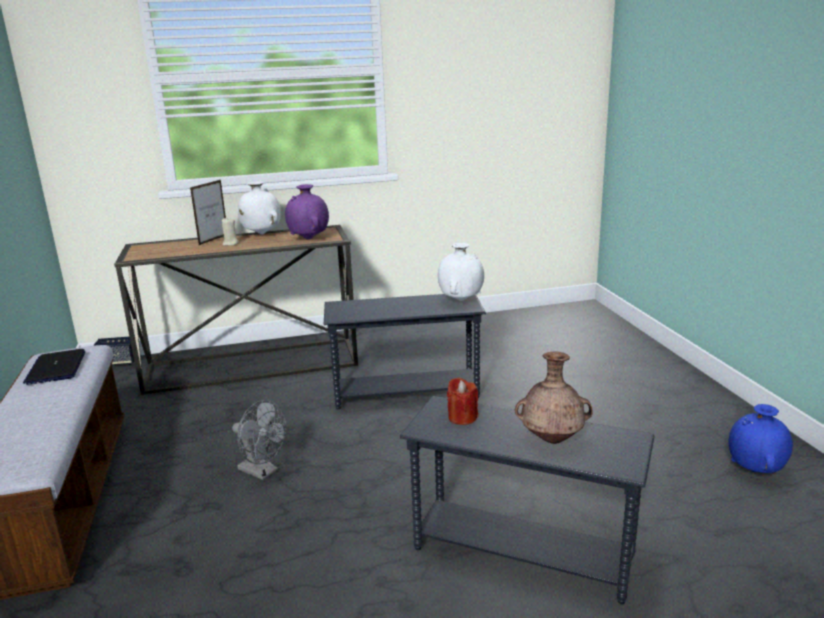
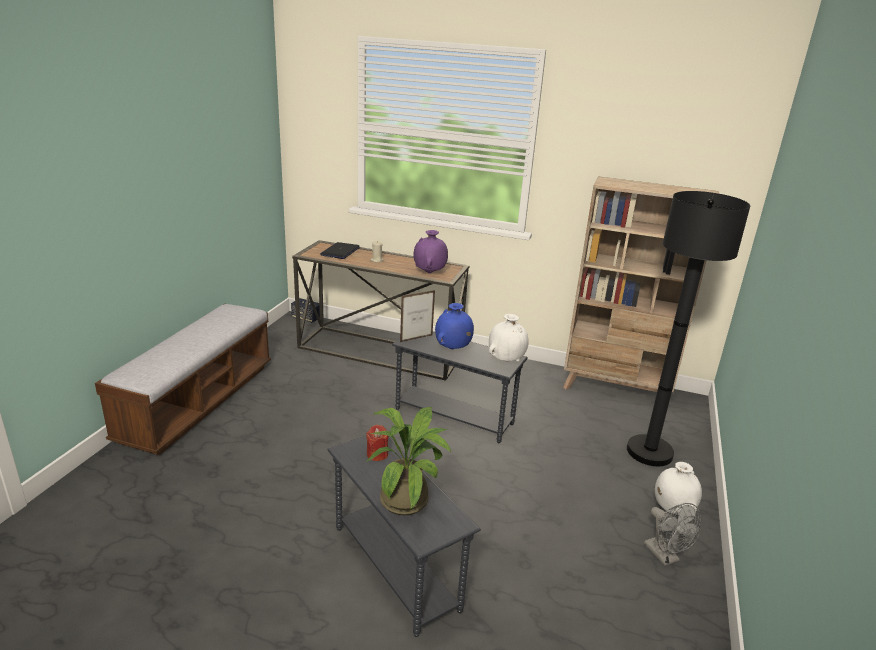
camera: 30 degrees right, 5 degrees up
(56, 368) = (221, 318): laptop -> laptop (340, 251)
(213, 240) = (370, 253): picture frame -> picture frame (416, 338)
(261, 234) = (405, 258): white vase -> white vase (672, 510)
(263, 472) = (309, 433): grey fan -> grey fan (665, 556)
(521, 319) = (616, 389): none -> beige bookcase
(552, 439) = (408, 497): brown vase -> potted plant
(607, 354) = (649, 452): none -> black floor lamp
(755, 470) = (643, 607): blue vase -> blue vase (452, 349)

